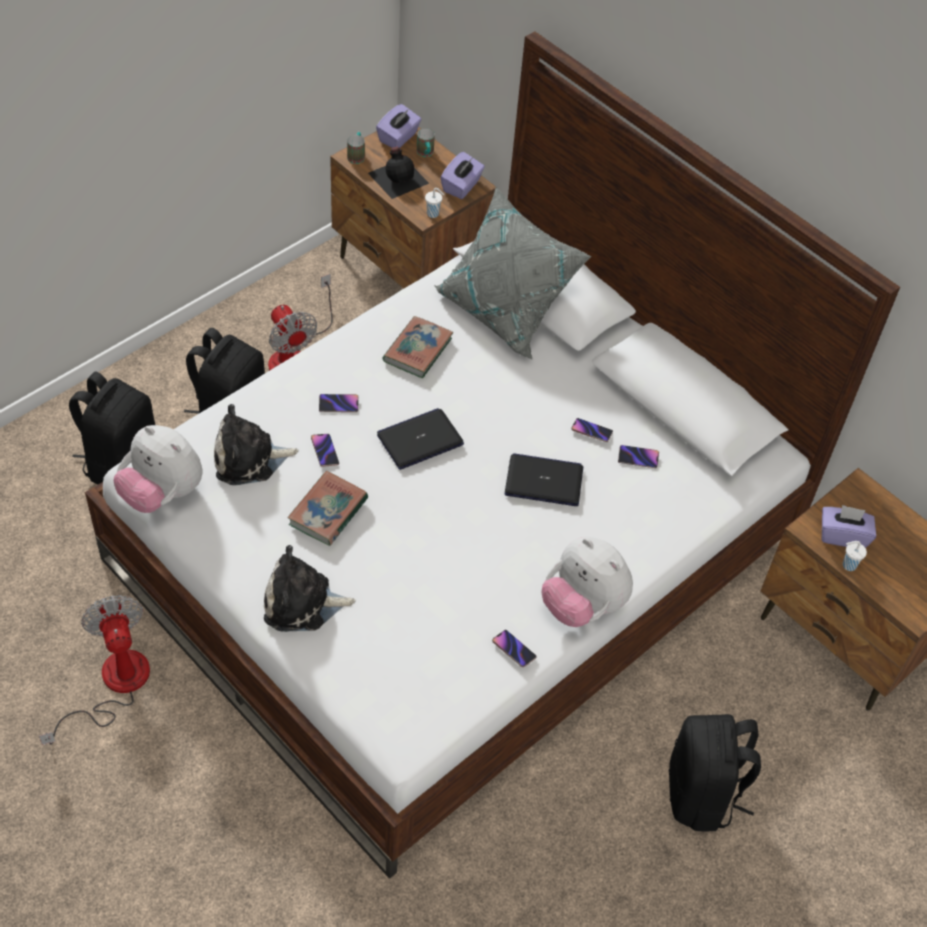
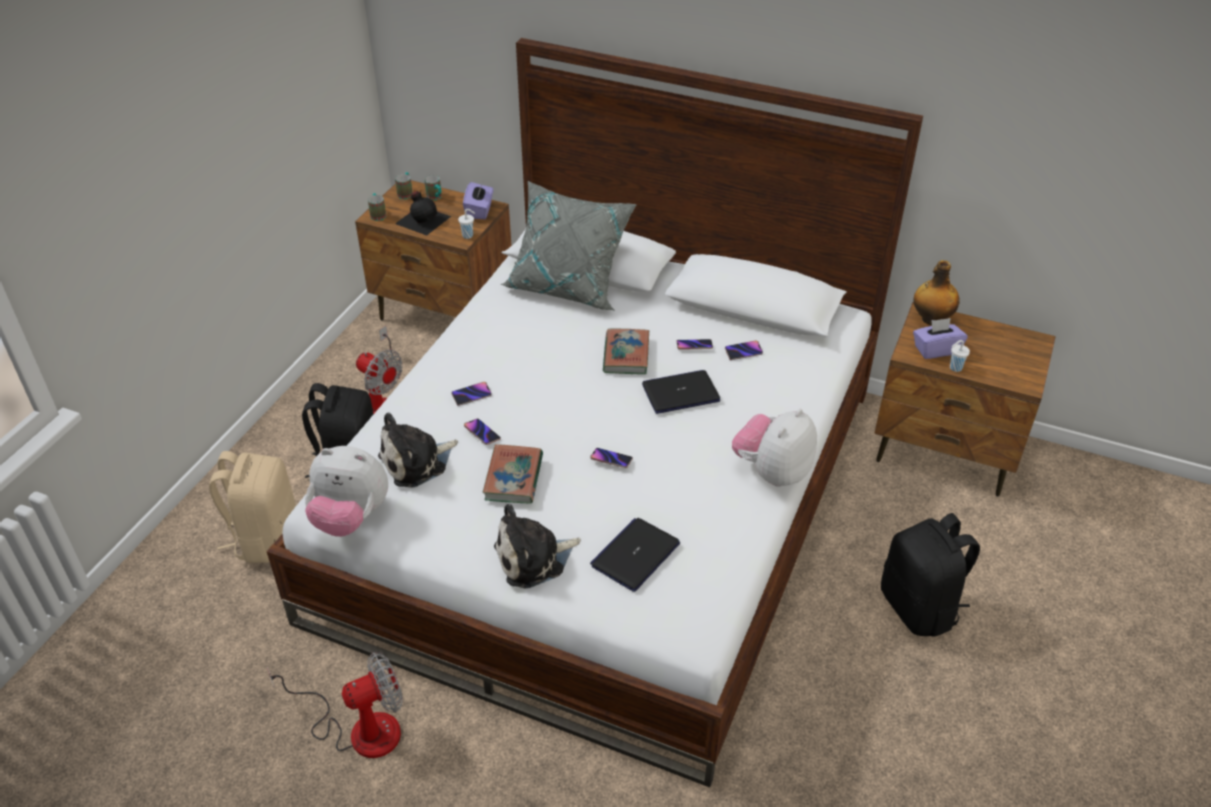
camera: 20 degrees left, 10 degrees down
(113, 686) = (359, 729): fan -> fan turned 105 degrees clockwise
(120, 461) = (265, 537): black backpack -> beige backpack
(398, 137) = (406, 193): purple tissue box -> mug
(417, 350) = (514, 335): book -> book (626, 355)
(420, 440) = (559, 397): laptop -> laptop (635, 555)
(513, 650) = (740, 526): phone -> phone (611, 459)
(582, 605) = (772, 472): plush toy -> plush toy turned 105 degrees clockwise
(863, 497) = (931, 319): none -> bottle

